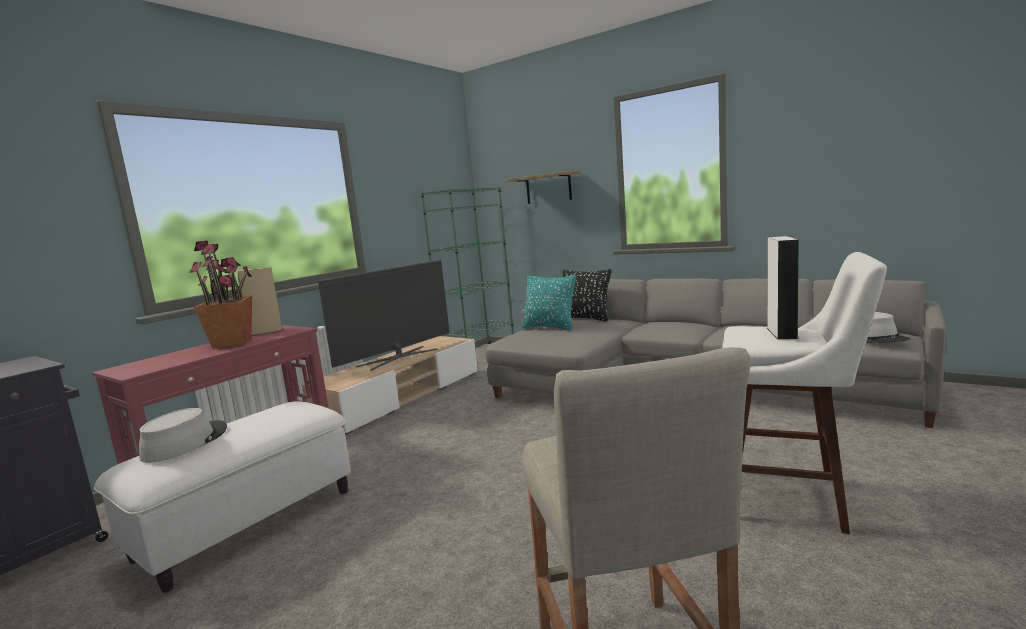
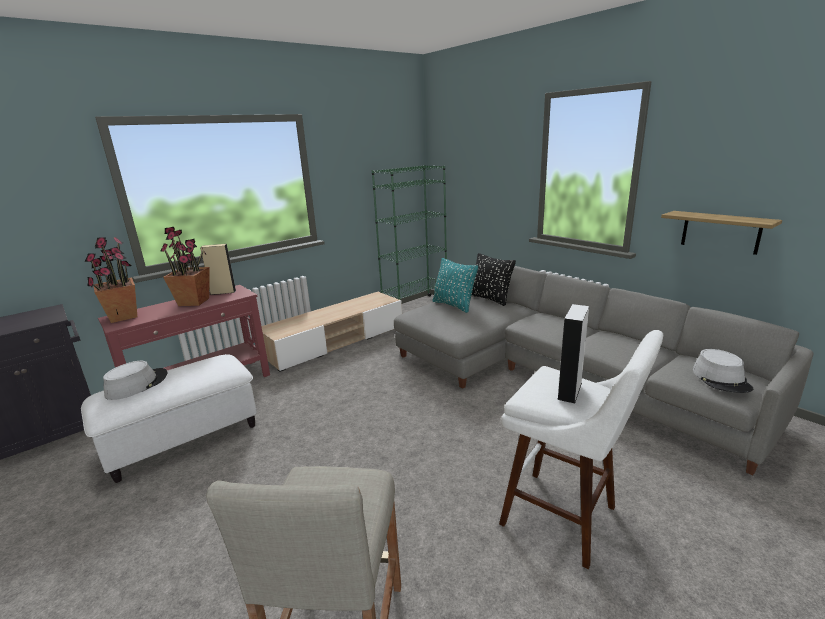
camera: 15 degrees right, 10 degrees up
(134, 365) = (123, 316): none -> potted plant
(398, 357) = (334, 311): television -> none
(548, 188) = (483, 172): shelf -> shelf (720, 232)

